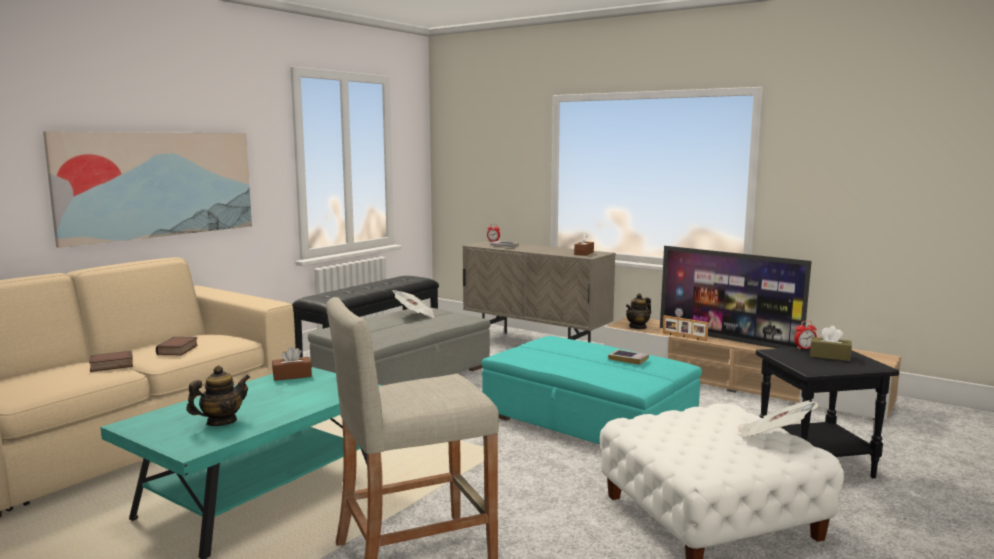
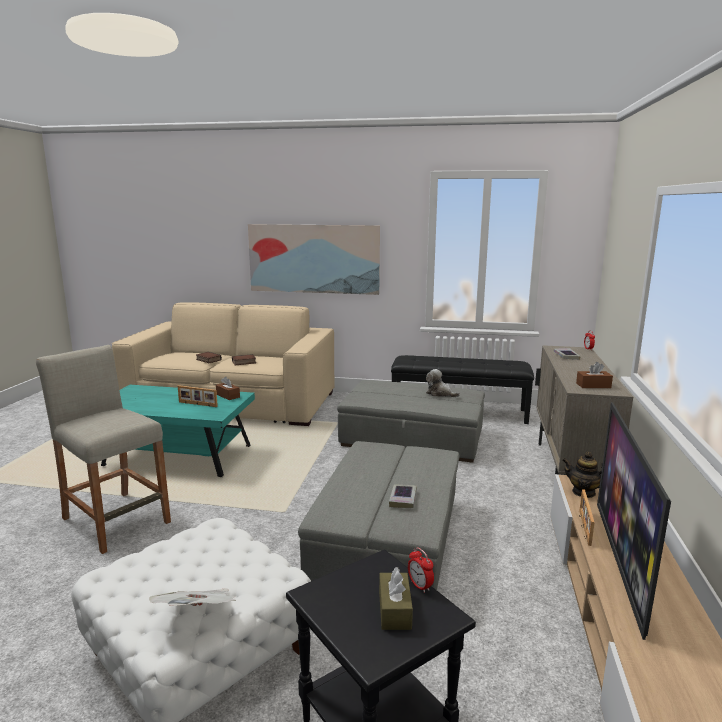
camera: 65 degrees right, 5 degrees up
(221, 422) = (140, 402): teapot -> none
(299, 392) = (197, 404): none -> picture frame
(415, 315) = (440, 394): newspaper -> plush toy
(587, 420) = (387, 539): turquoise ottoman -> grey ottoman

